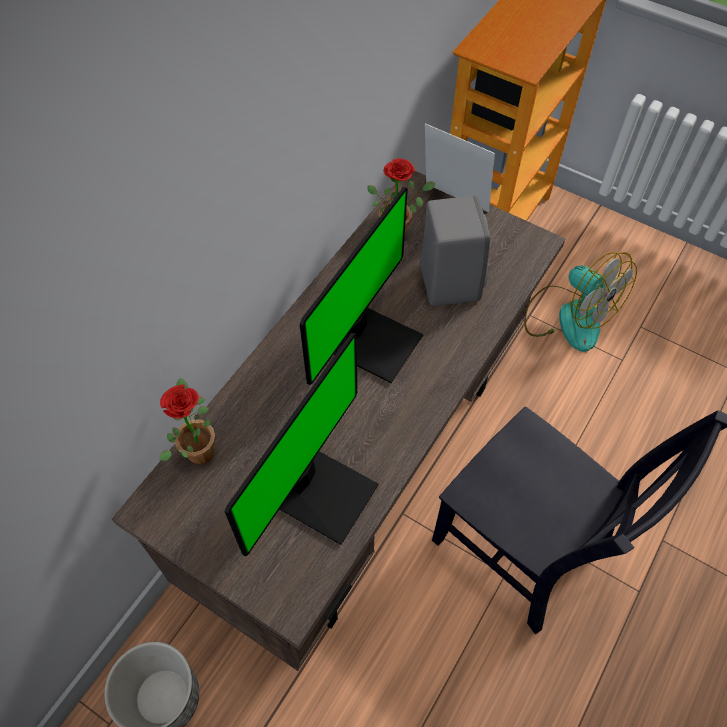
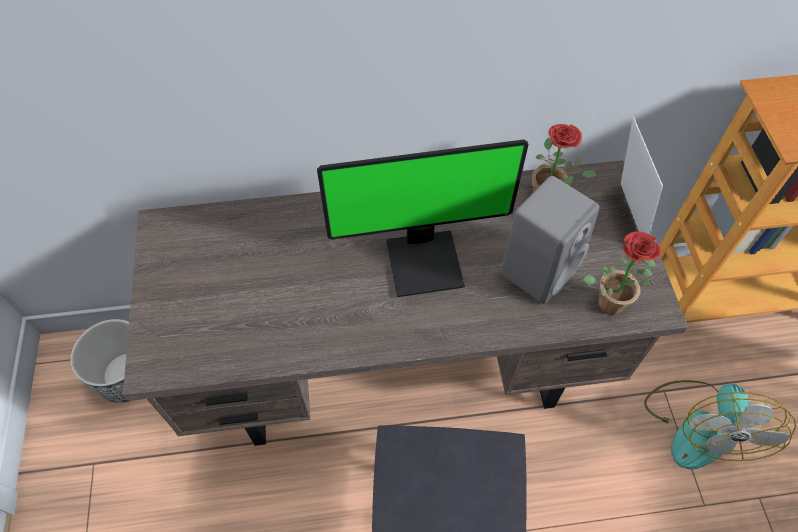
camera: 50 degrees right, 0 degrees up
(197, 447) = (231, 216): potted plant -> potted plant (611, 298)
(325, 494) = (260, 323): monitor -> none

